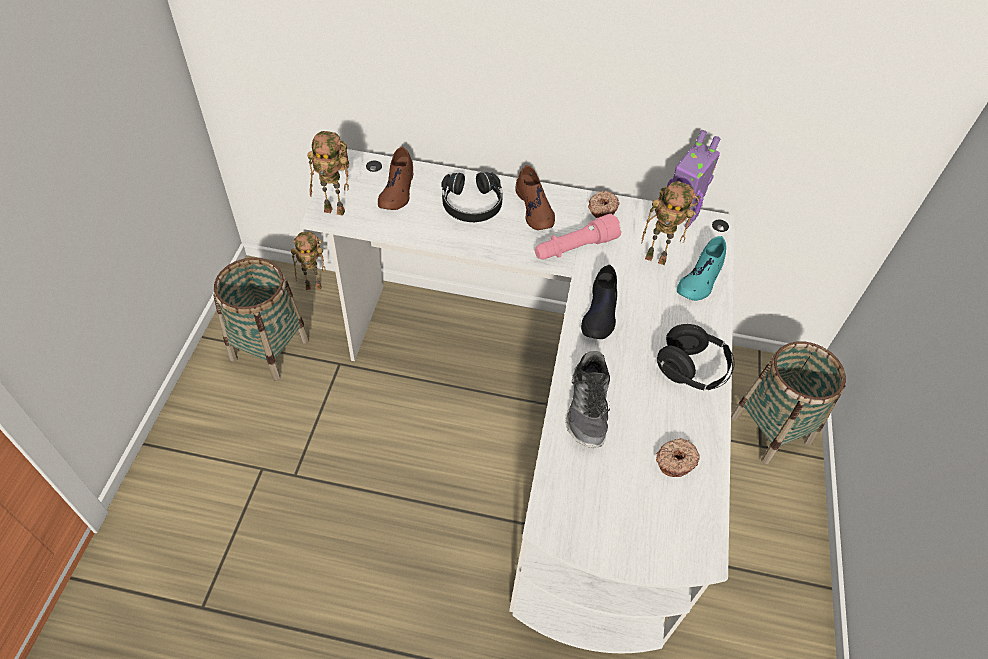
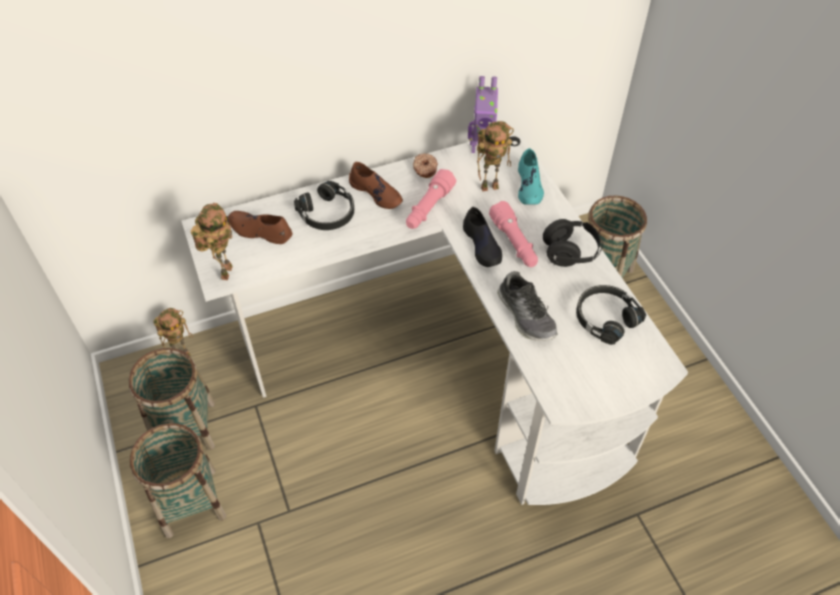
camera: 30 degrees left, 0 degrees up
(224, 415) = (190, 502): none -> basket
(336, 210) = (225, 271): toy robot -> toy robot turned 60 degrees counterclockwise
(397, 190) = (260, 231): brown shoe -> brown shoe turned 135 degrees clockwise
(636, 327) = (514, 243): none -> pink flashlight
(675, 460) = (605, 318): donut -> black headphones

